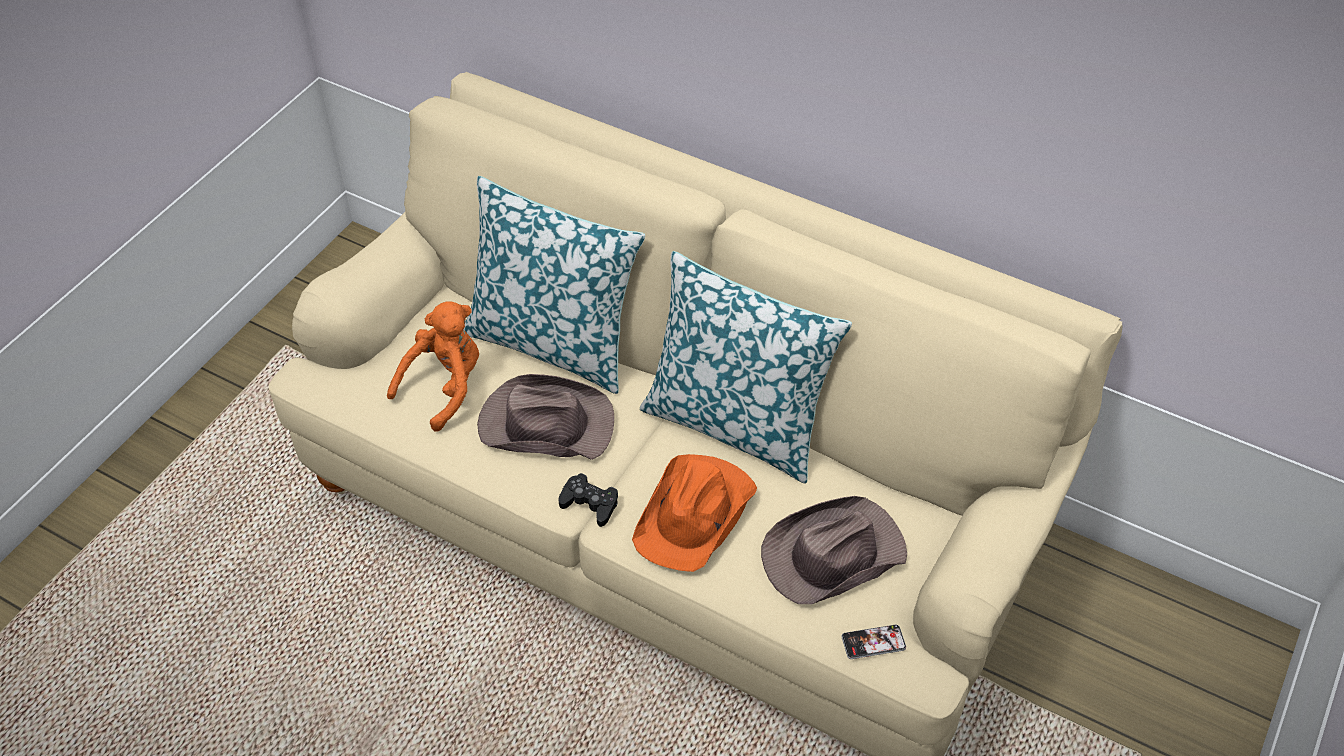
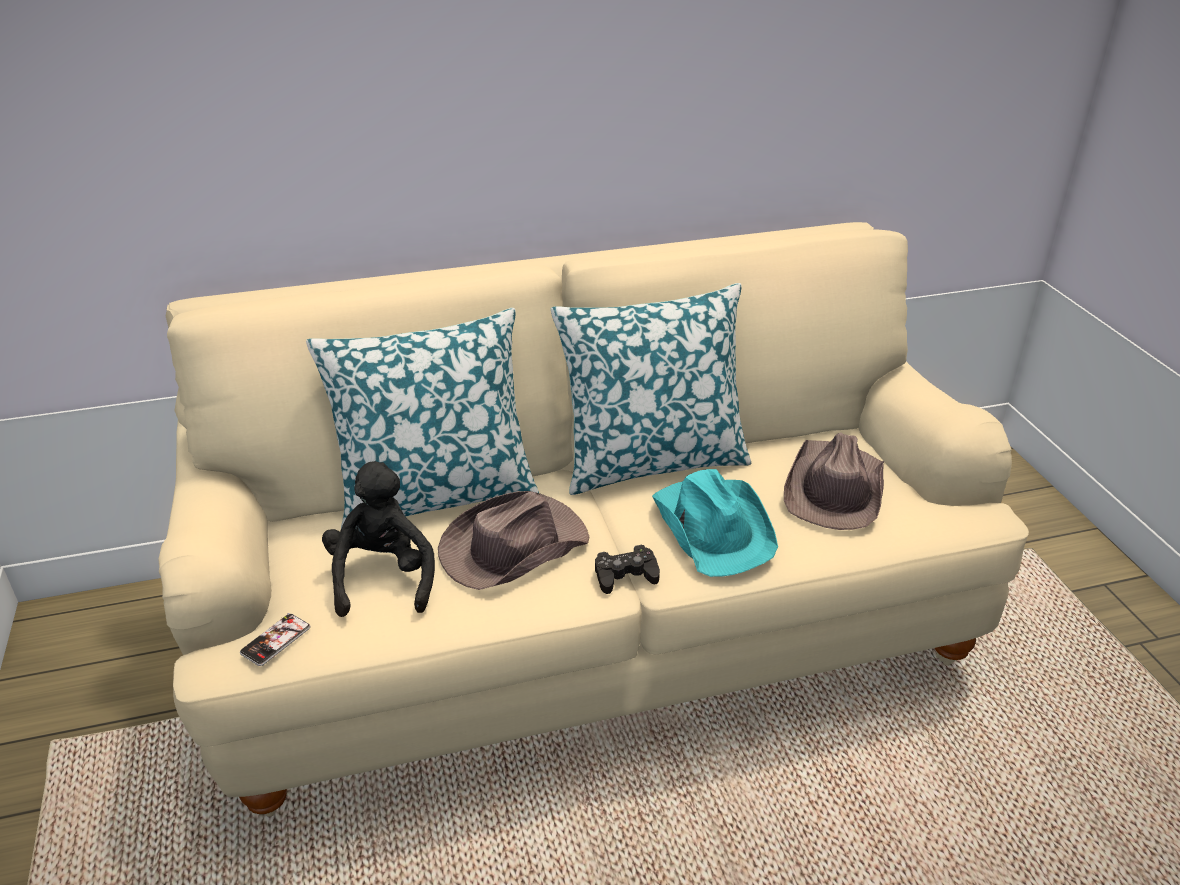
camera: 45 degrees left, 15 degrees down
(445, 386) = (383, 577): orange plush toy -> black plush toy
(696, 514) = (713, 526): orange hat -> turquoise hat
(873, 642) = (936, 518): phone -> phone (275, 640)

